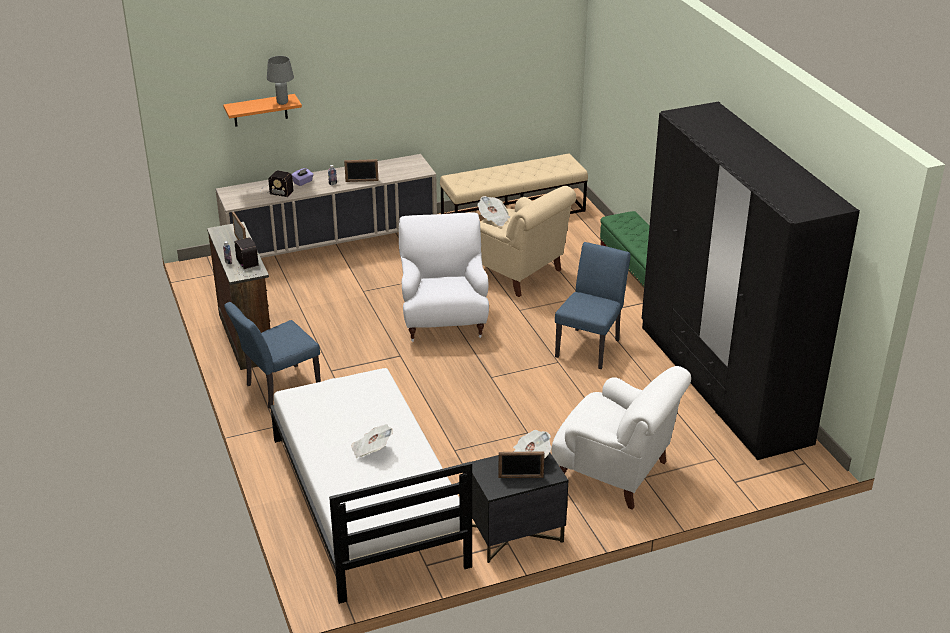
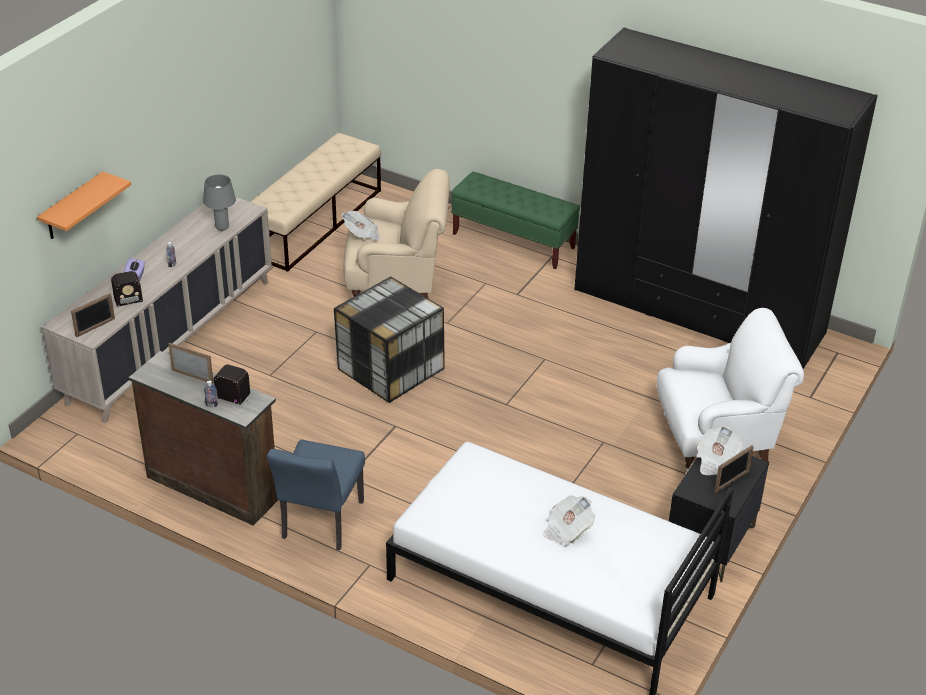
camera: 40 degrees left, 5 degrees up
(283, 103) = (106, 187): grey table lamp -> grey table lamp (222, 227)
(362, 181) = (200, 248): picture frame -> picture frame (95, 327)
(443, 321) = (391, 368): white armchair -> storage box
(590, 345) = (552, 328): blue chair -> none

